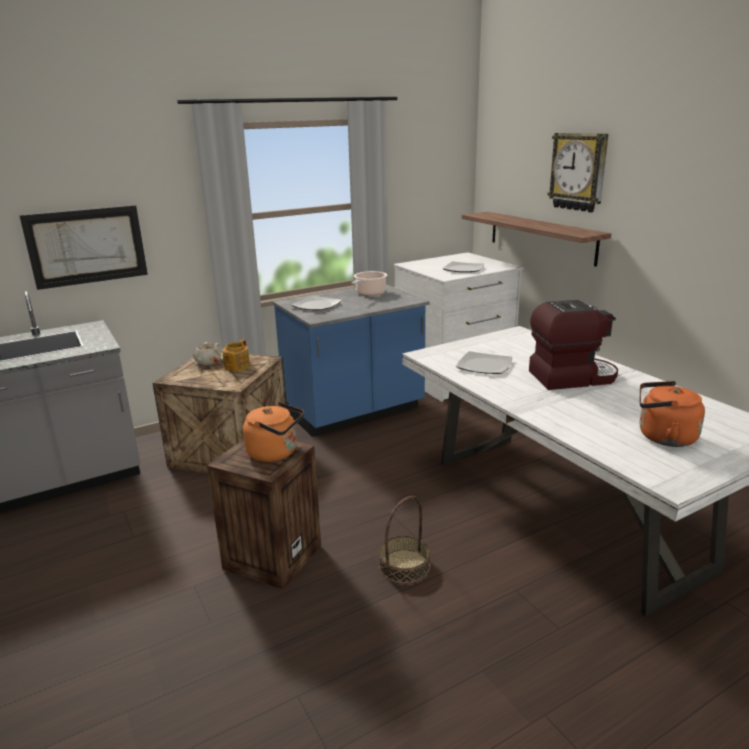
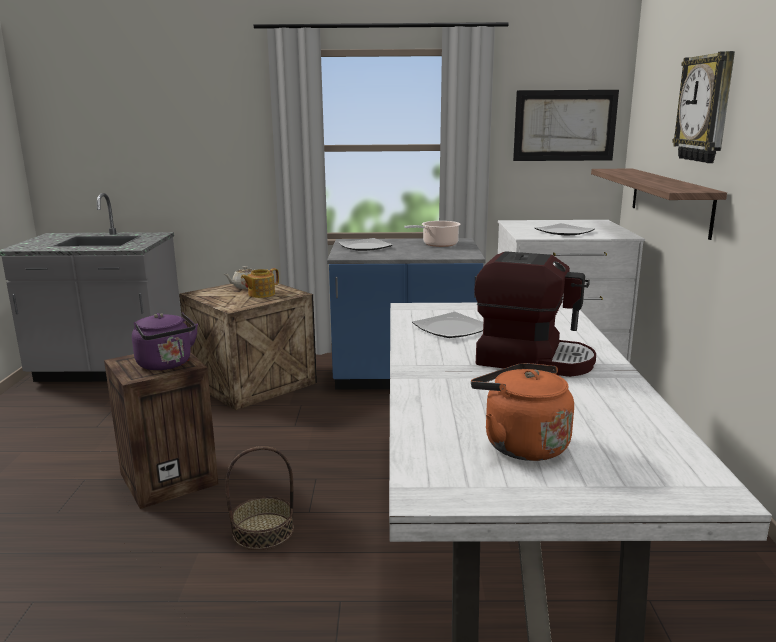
camera: 30 degrees right, 5 degrees down
(87, 246) = (168, 161): picture -> picture (564, 125)
(275, 453) = (166, 364): orange kettle -> purple kettle

